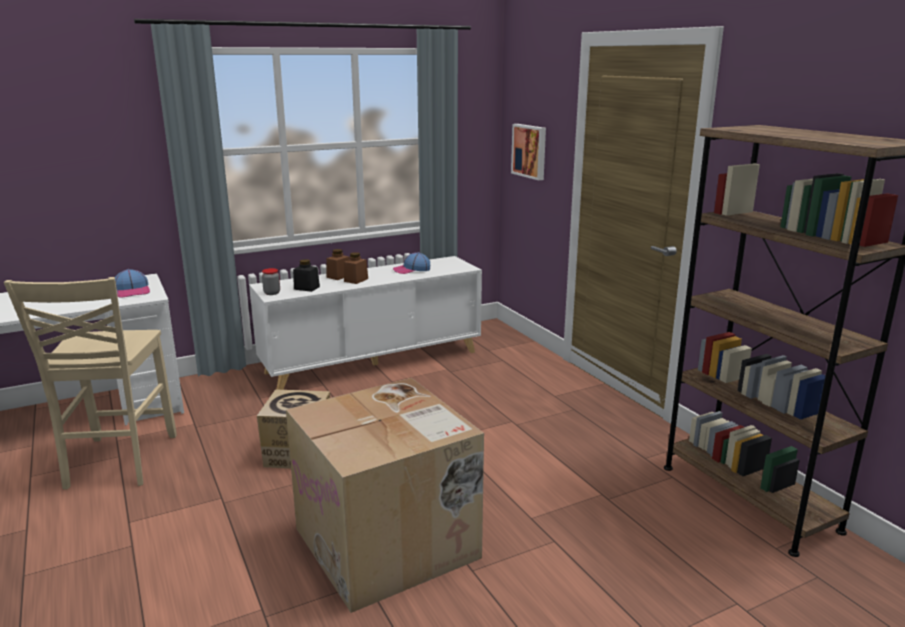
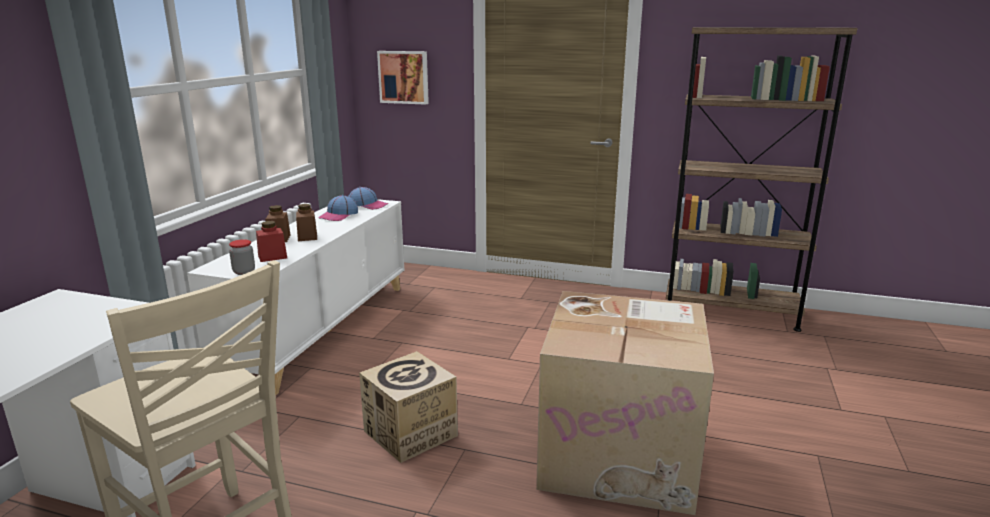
camera: 45 degrees left, 0 degrees up
(132, 291) = (85, 315): cap -> cap (368, 205)
(306, 288) = (272, 257): black jar -> red jar

